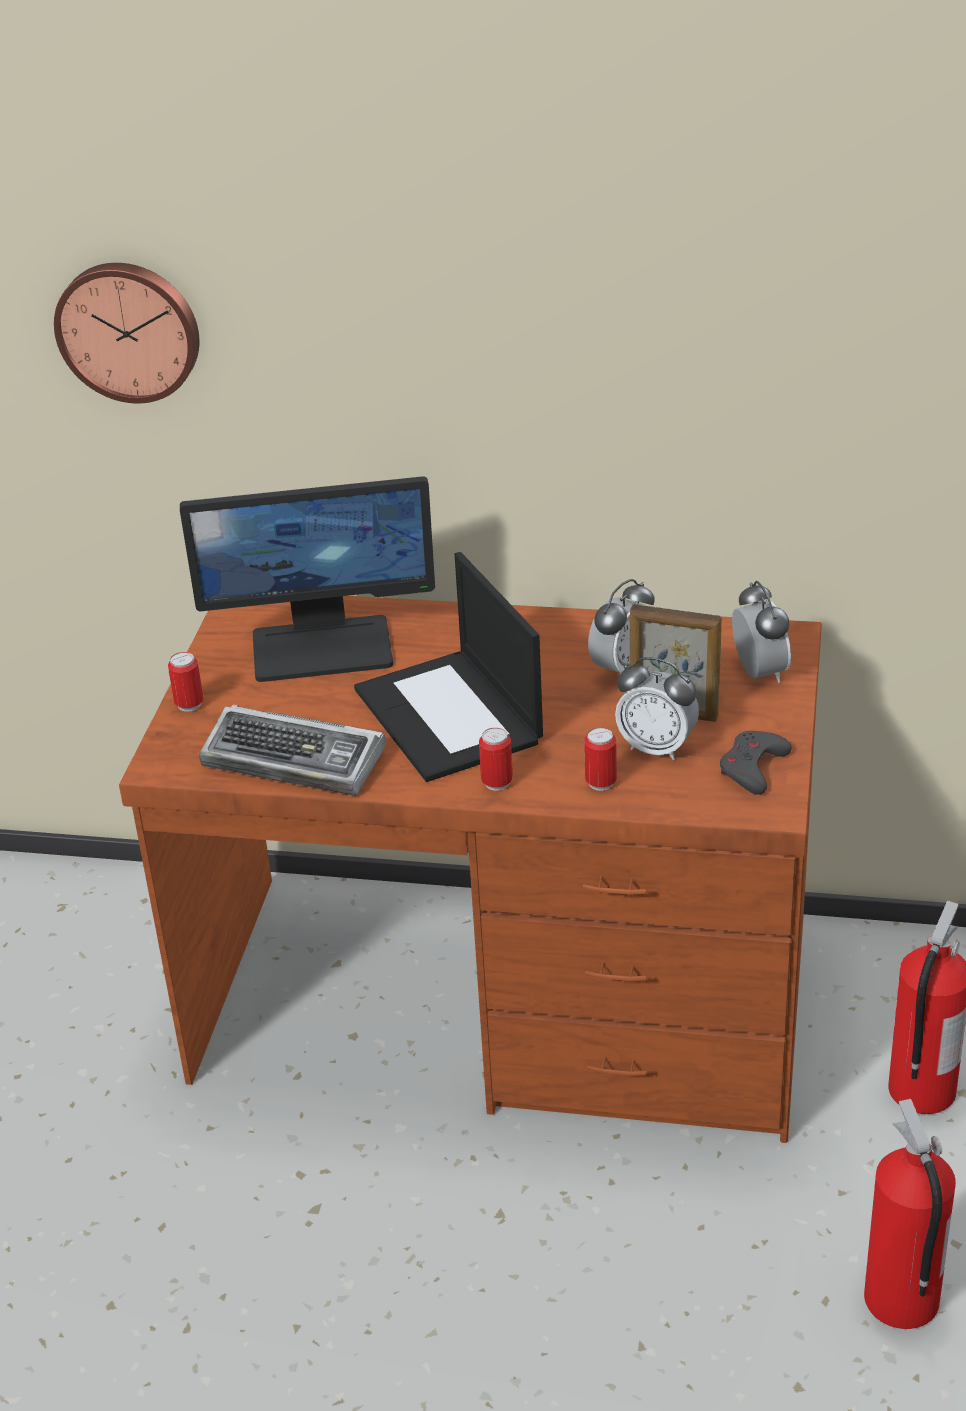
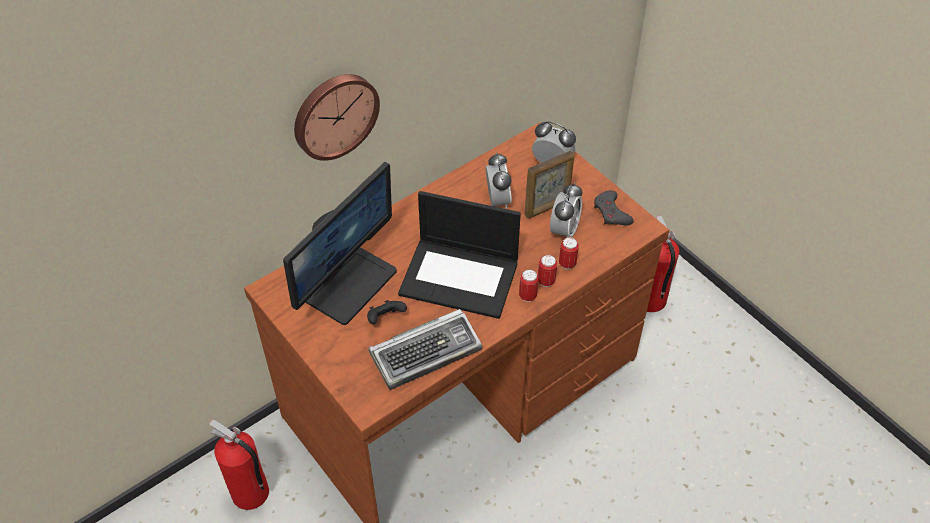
camera: 50 degrees left, 15 degrees up
(129, 330) = (166, 173): wall clock -> wall clock (334, 114)
(189, 704) = (330, 362): can -> can (546, 281)
(306, 702) = (385, 318): none -> black game controller
(657, 747) = (564, 230): alarm clock -> alarm clock turned 45 degrees counterclockwise
(900, 1301) = (738, 389): fire extinguisher -> fire extinguisher (250, 494)

